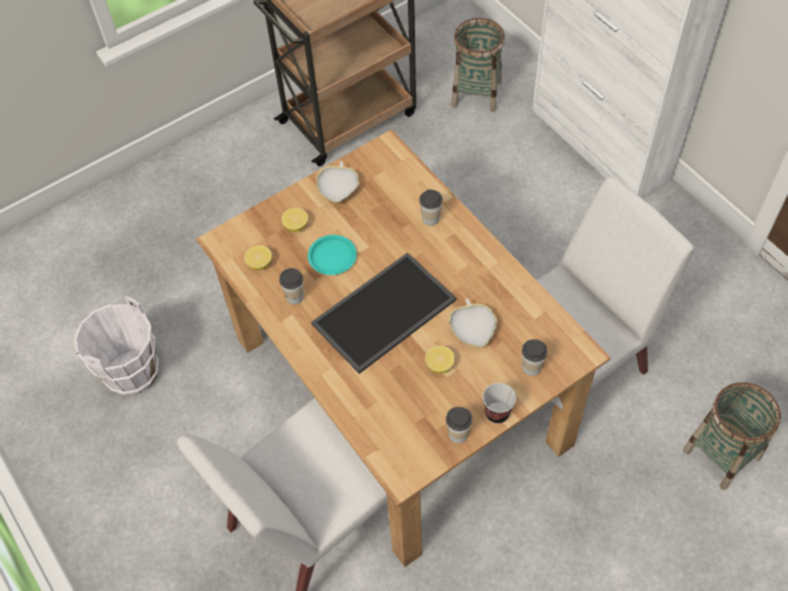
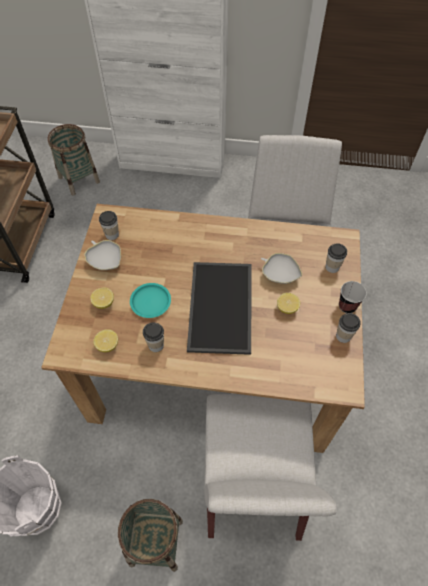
camera: 50 degrees left, 0 degrees up
(430, 219) = (182, 234): cup -> cup (112, 235)
(721, 454) = (385, 258): basket -> basket (156, 542)

